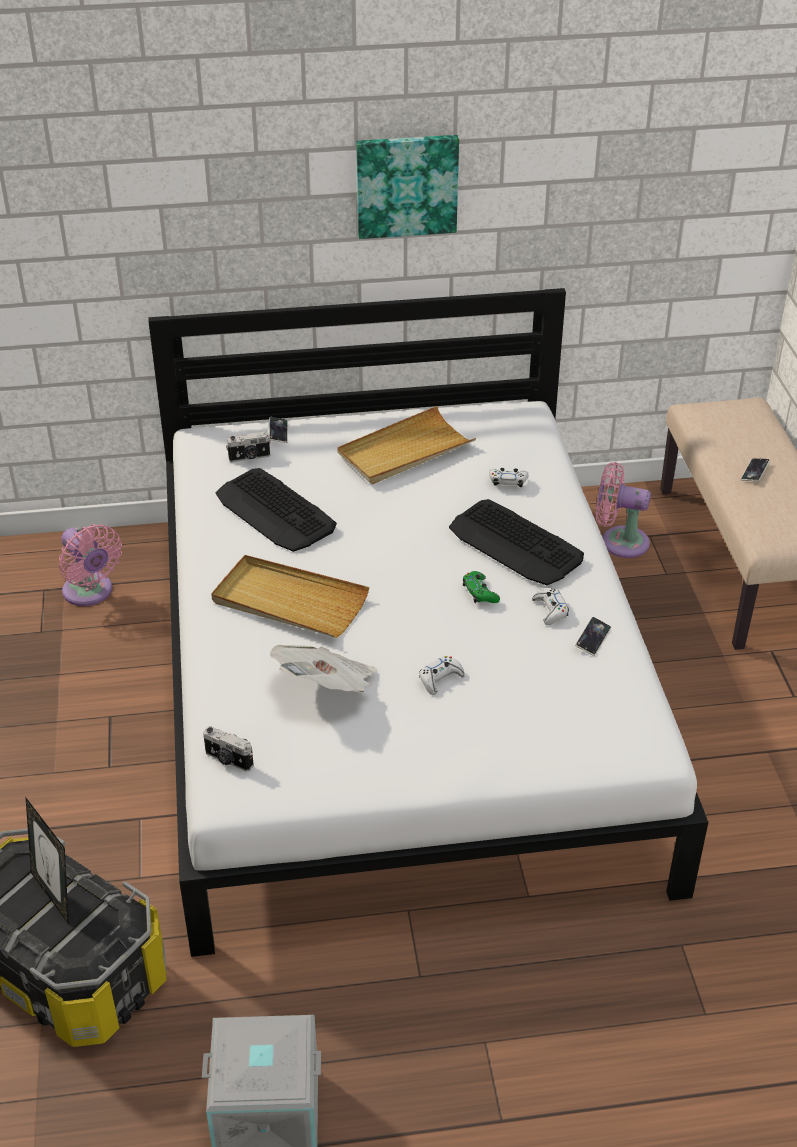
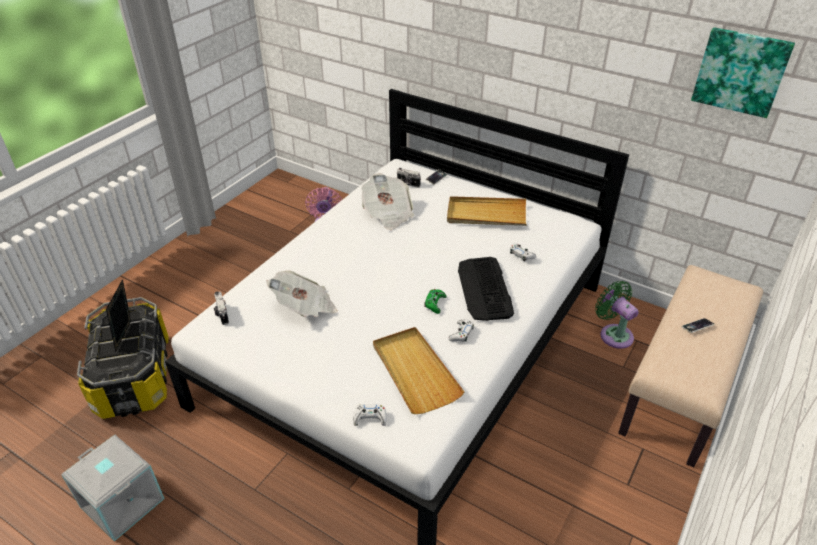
camera: 40 degrees right, 0 degrees up
(275, 511) = (388, 214): keyboard -> newspaper
(289, 601) = (340, 258): beige tray -> beige tray (414, 371)
(406, 185) = (541, 52): picture -> picture (741, 71)
(440, 679) = (361, 335): white game controller -> white game controller (370, 418)
(593, 638) = (465, 362): phone -> none
(619, 541) = (613, 334): pink fan -> green fan

